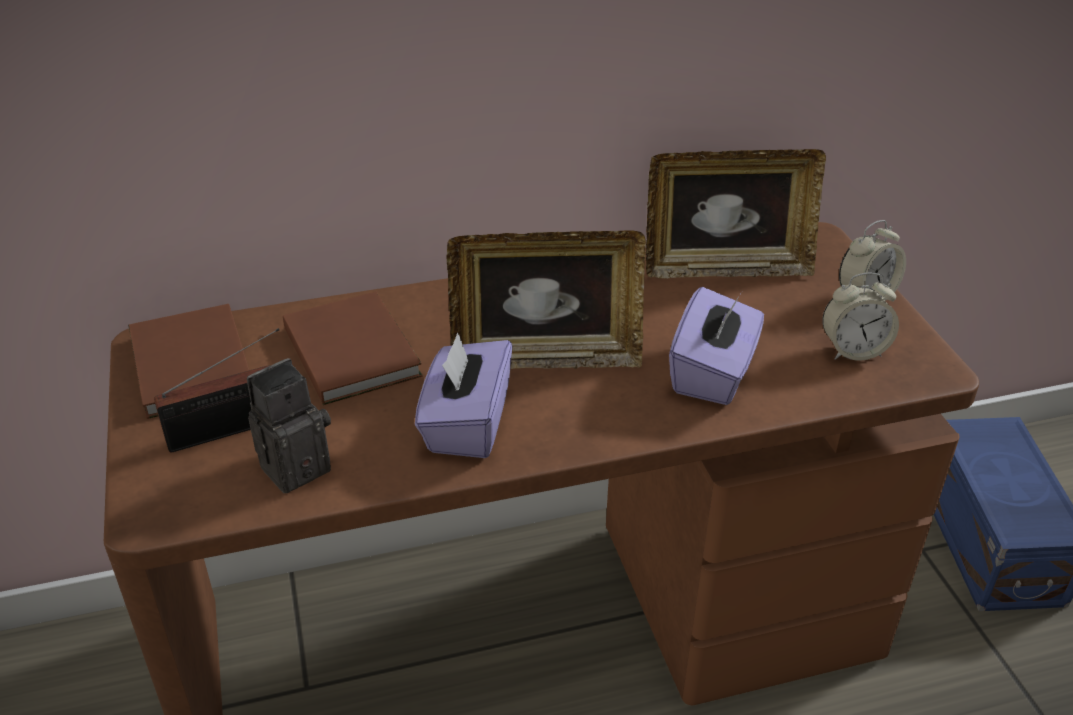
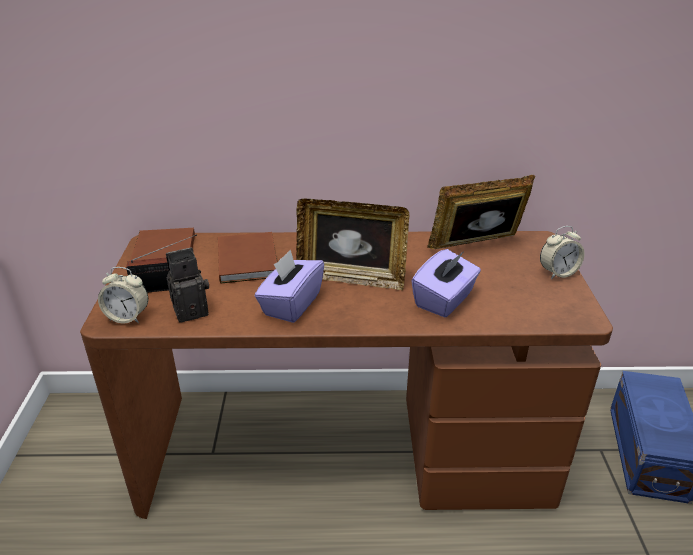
camera: 15 degrees right, 5 degrees down
(726, 268) = (477, 247): picture frame -> picture frame turned 150 degrees clockwise
(853, 350) = (536, 300): alarm clock -> alarm clock (128, 317)

